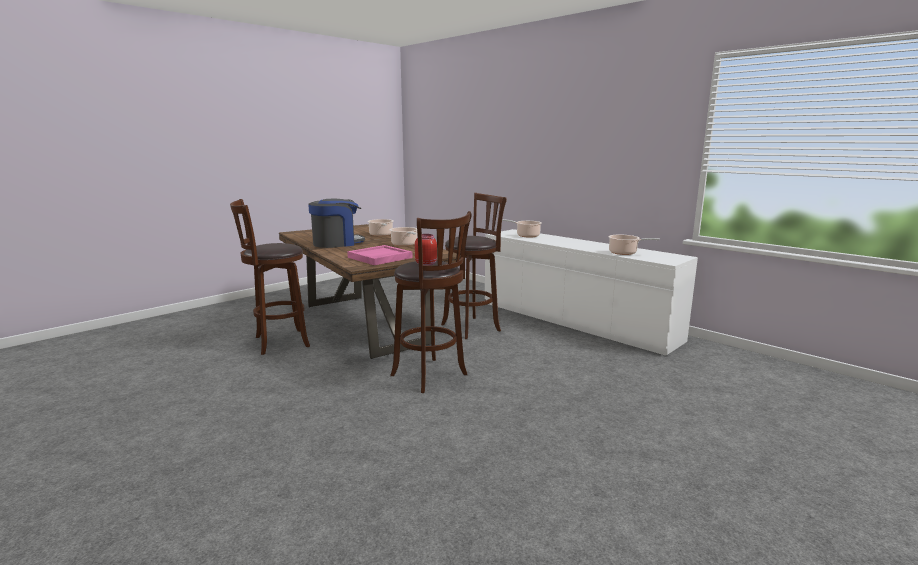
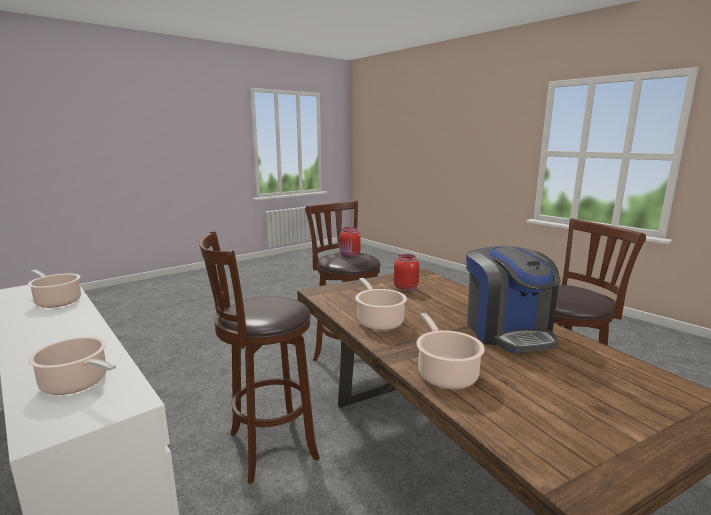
camera: 175 degrees left, 0 degrees up
(337, 243) = (507, 332): coffee machine -> coffee machine turned 75 degrees counterclockwise
(379, 257) = (405, 288): pink tray -> red jar

